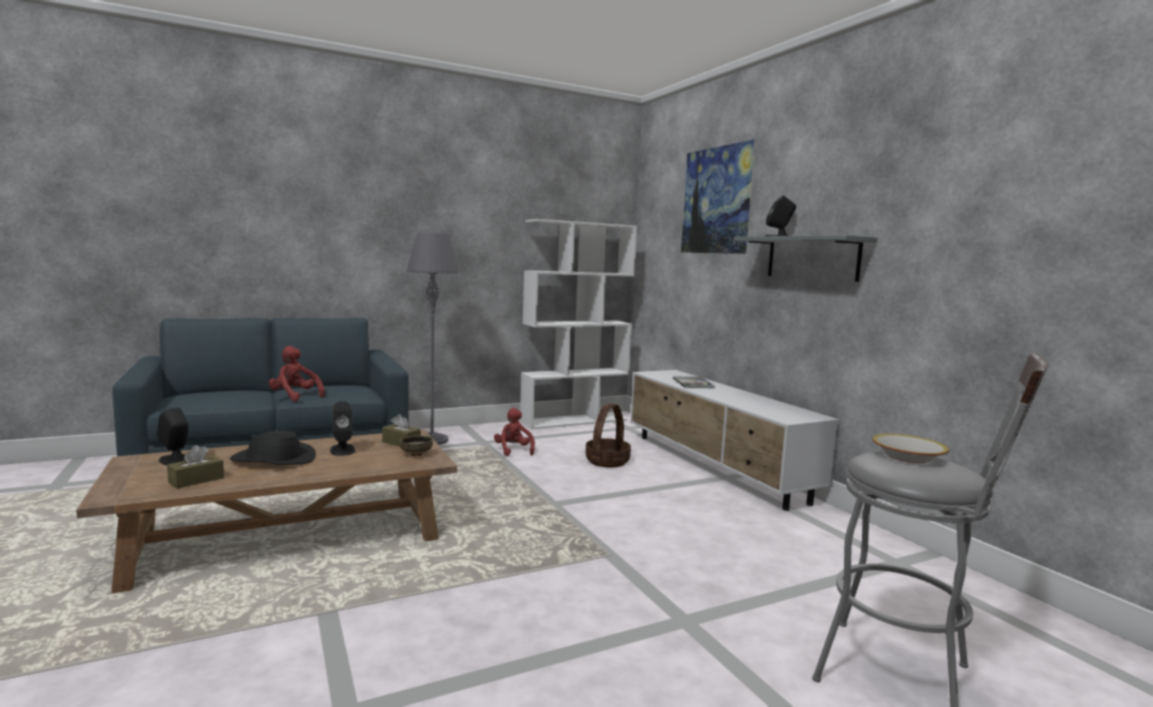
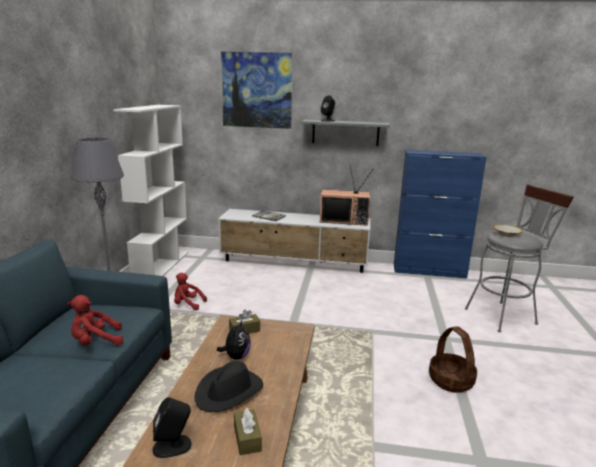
camera: 55 degrees left, 10 degrees up
(342, 450) = (236, 356): black speaker -> plush toy
(416, 454) = (278, 331): bowl -> none
(607, 461) = (249, 284): basket -> basket (451, 381)
(783, 409) = (344, 220): none -> television
(925, 561) = (429, 271): none -> blue cabinet

